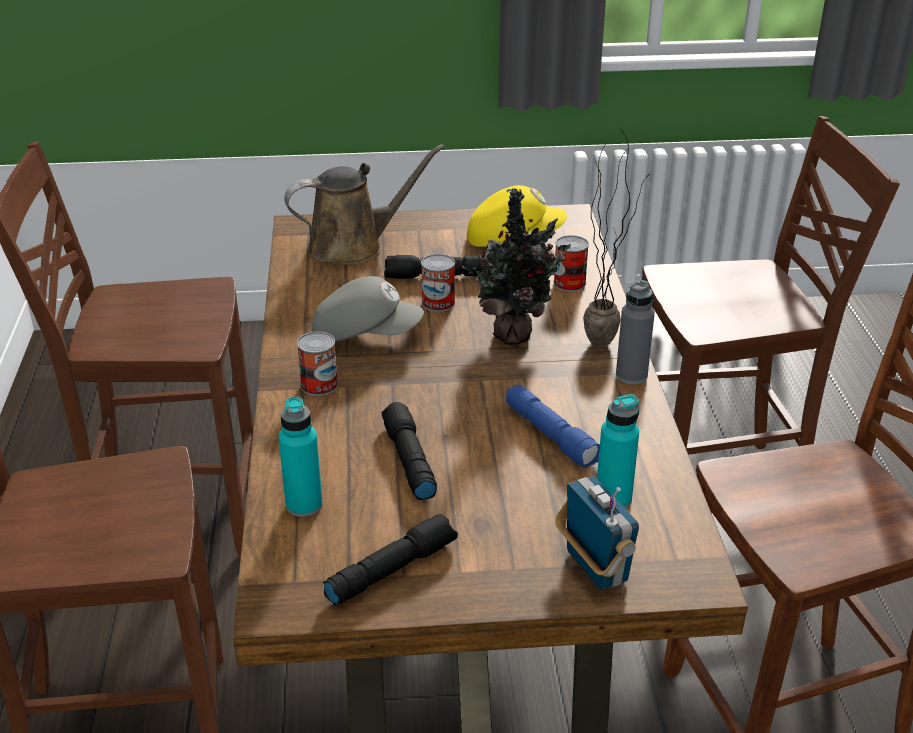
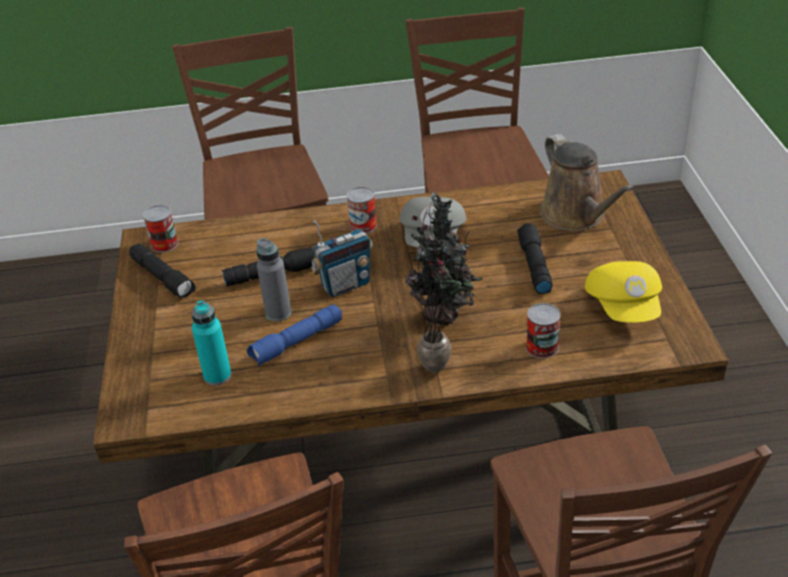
camera: 90 degrees right, 5 degrees up
(304, 505) = (230, 237): turquoise bottle -> none
(438, 302) = (489, 270): can -> can (164, 244)
(595, 567) = (147, 366): radio -> radio (345, 285)
(631, 375) = (384, 388): grey bottle -> grey bottle (278, 313)

